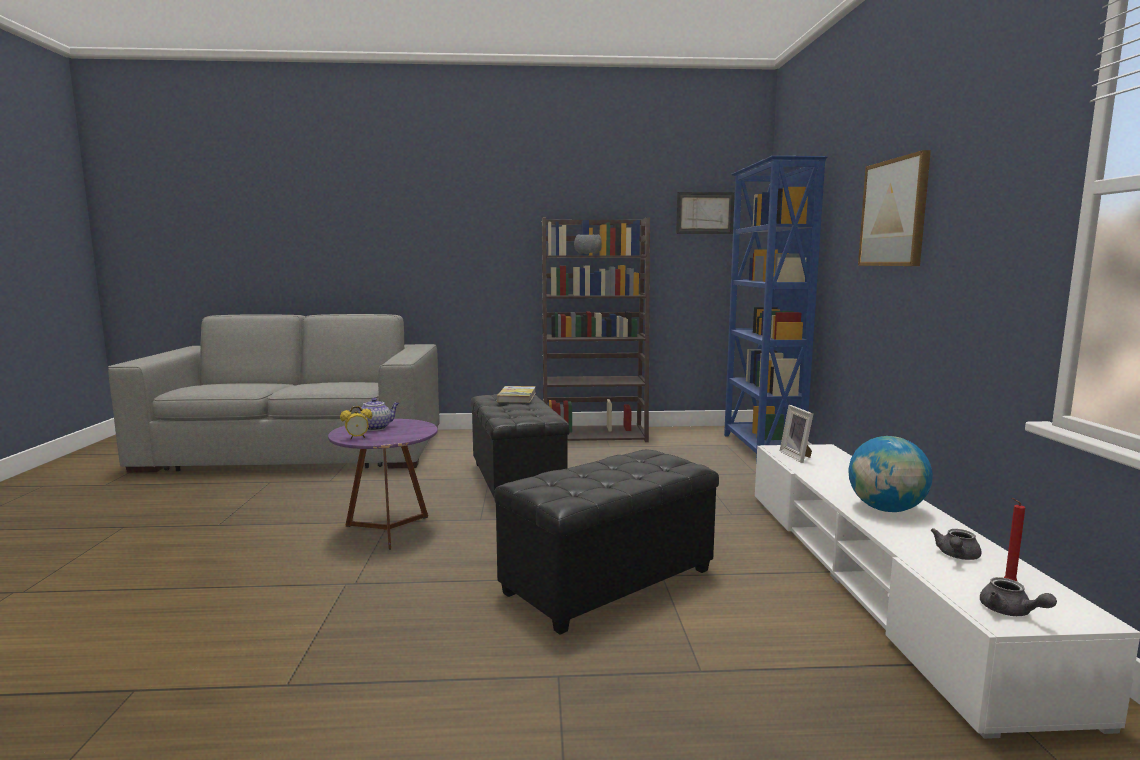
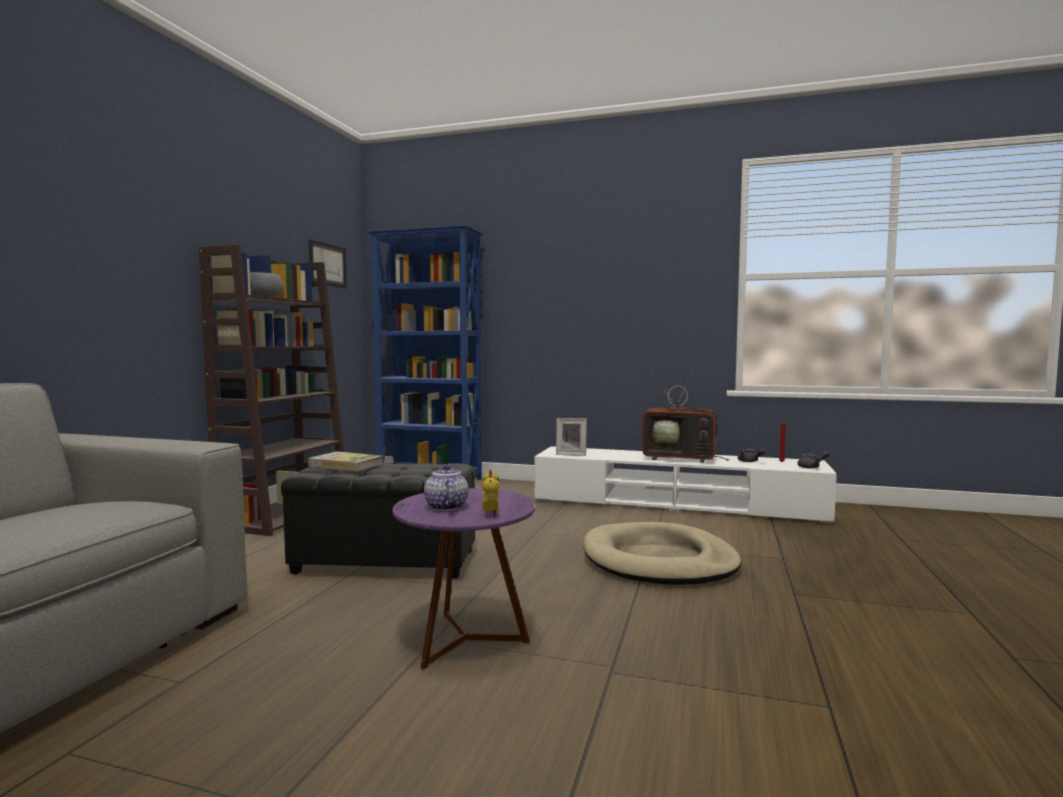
camera: 70 degrees left, 5 degrees down
(610, 583) = (659, 561): black ottoman -> beige dog bed
(886, 509) = (681, 458): globe -> television
(894, 213) = (576, 281): picture -> none

